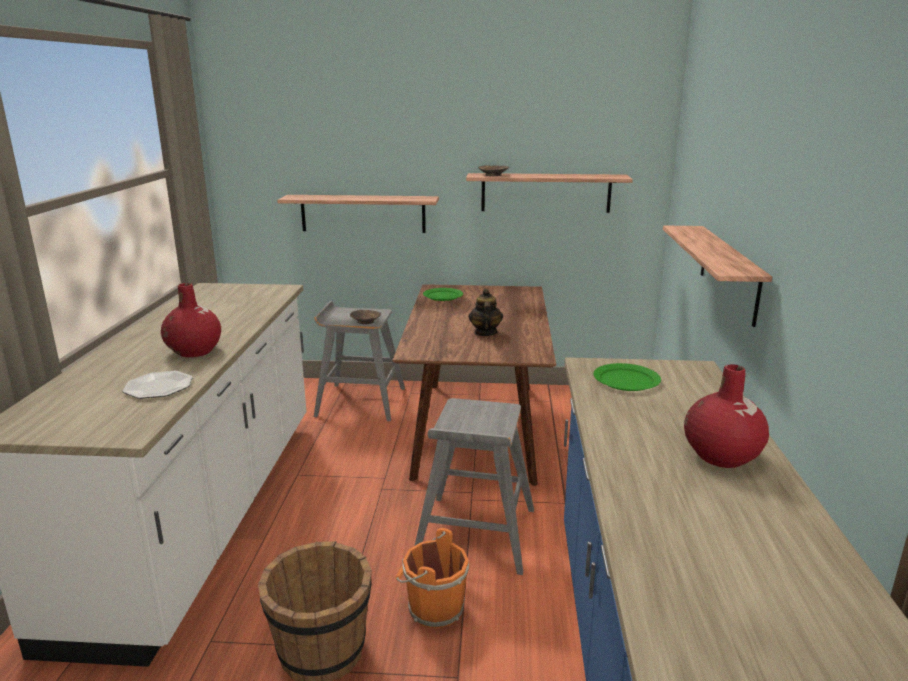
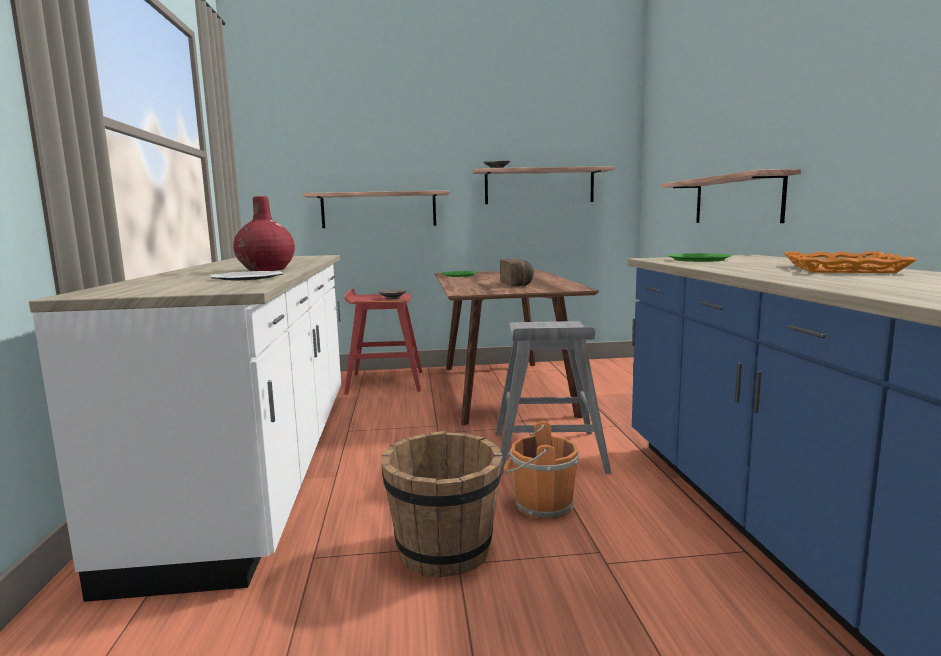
camera: 10 degrees left, 10 degrees down
(360, 401) = (384, 382): grey stool -> red stool
(485, 333) = (518, 284): teapot -> bread
(721, 456) = (843, 269): red vase -> orange tray

